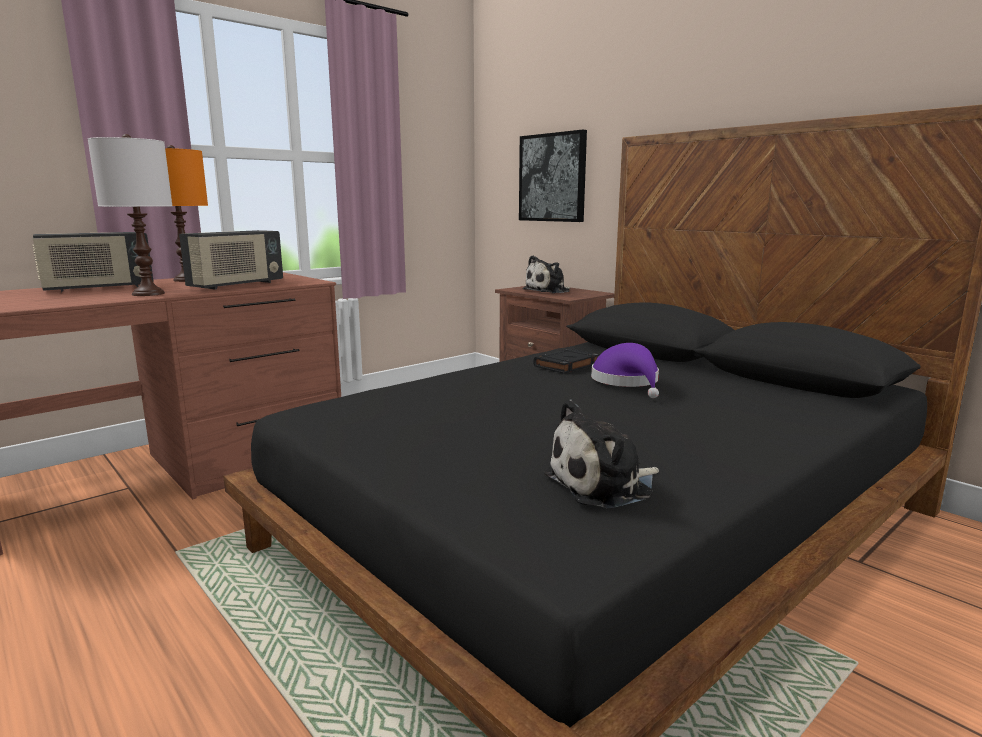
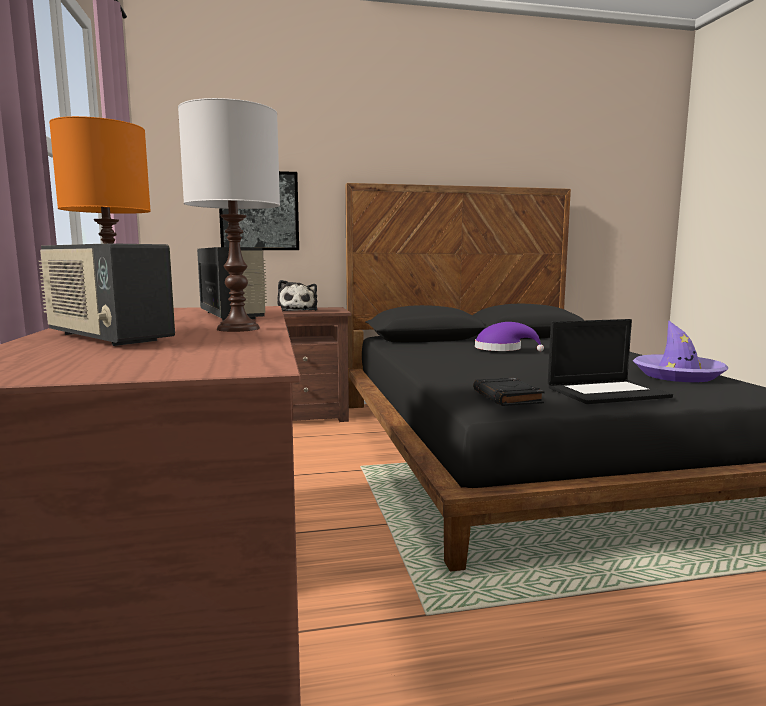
camera: 60 degrees left, 5 degrees down
(99, 288) = (106, 337): radio -> radio turned 135 degrees clockwise
(409, 449) = (607, 392): none -> laptop
(566, 365) = (444, 351): black book -> black book (508, 397)
(604, 485) = (678, 375): plush toy -> purple hat

